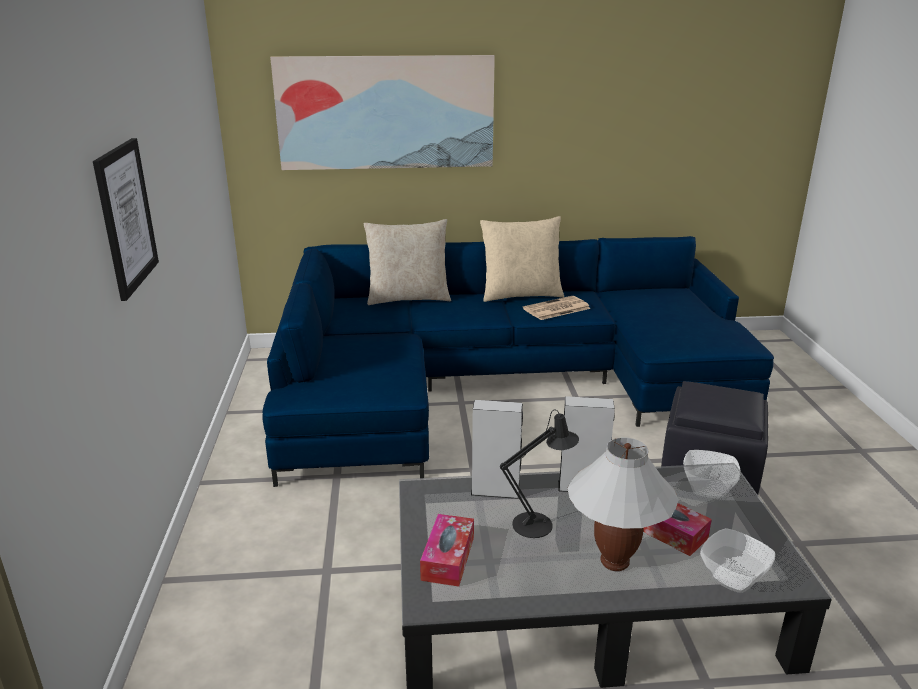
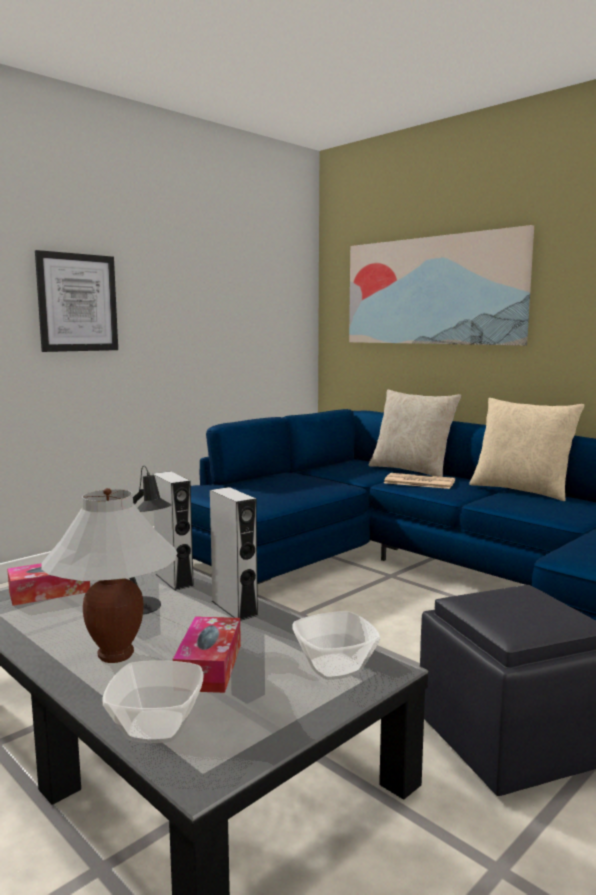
camera: 50 degrees right, 15 degrees down
(556, 309) = (530, 504): newspaper -> newspaper (418, 482)

